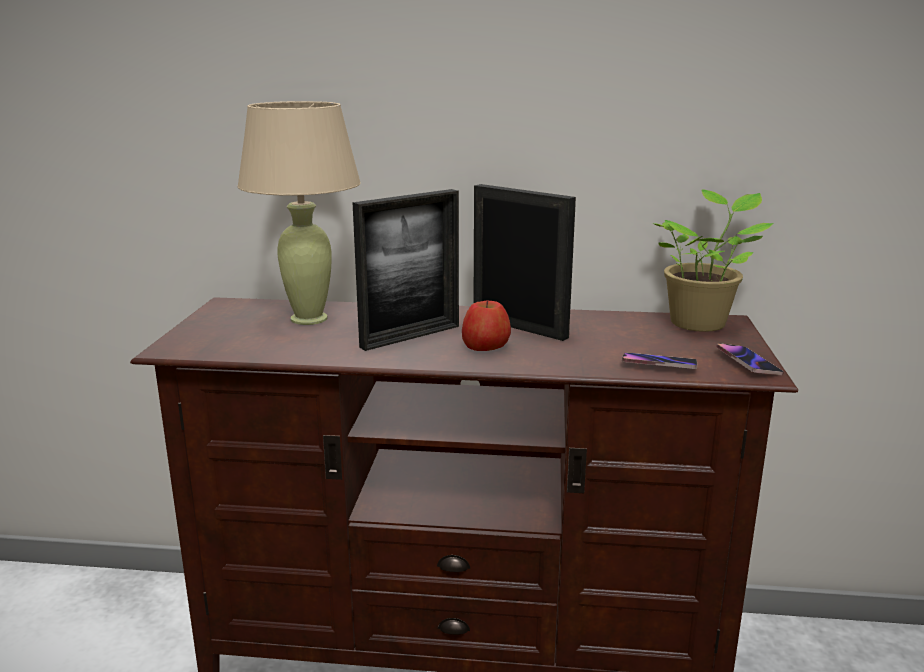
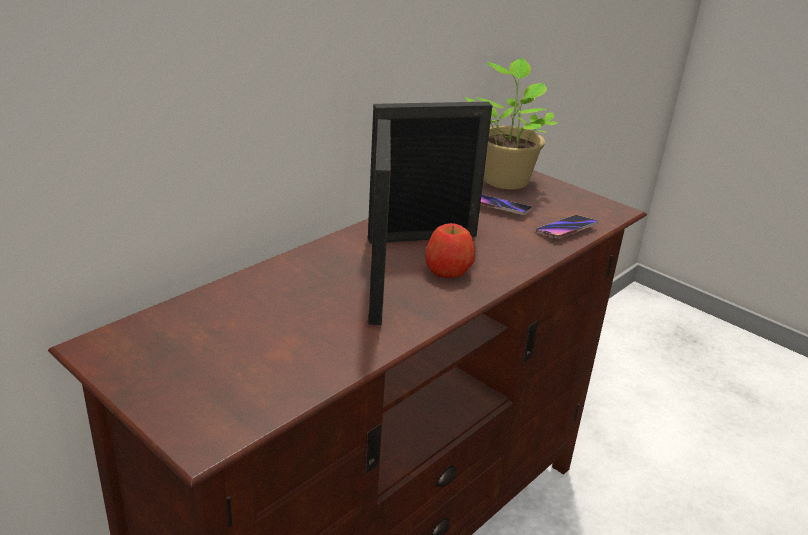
camera: 55 degrees left, 10 degrees up
(309, 319) = (243, 317): beige table lamp -> none
(747, 363) = (595, 204): phone -> phone (500, 208)

